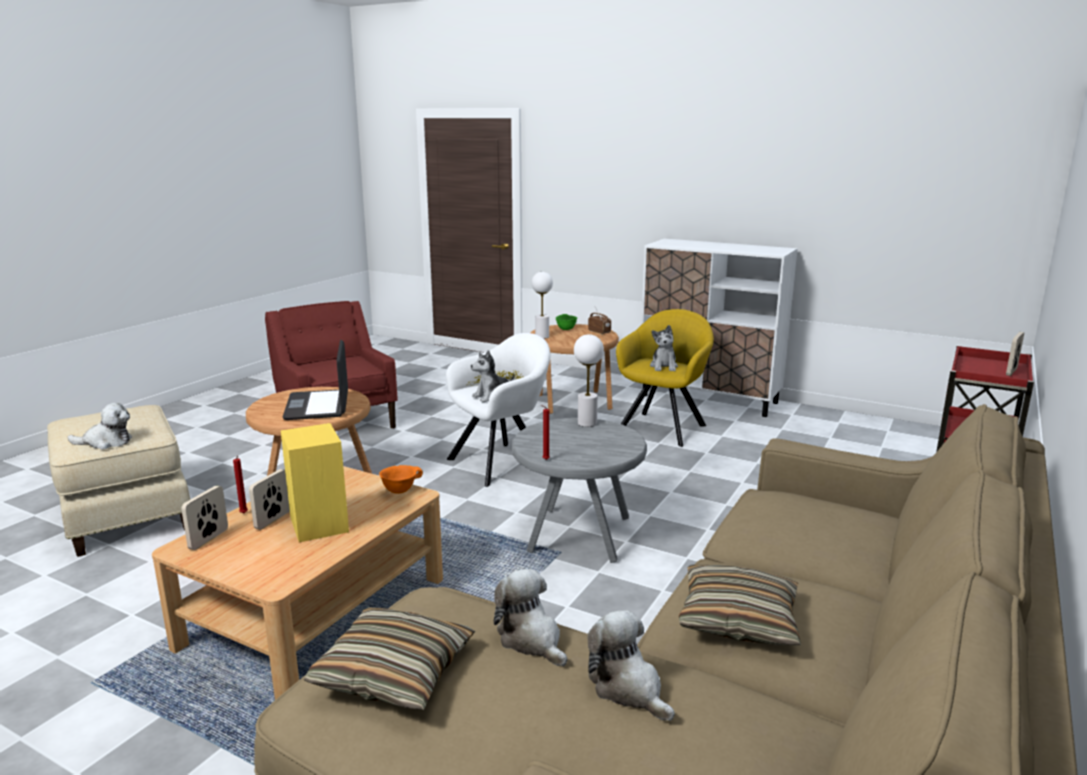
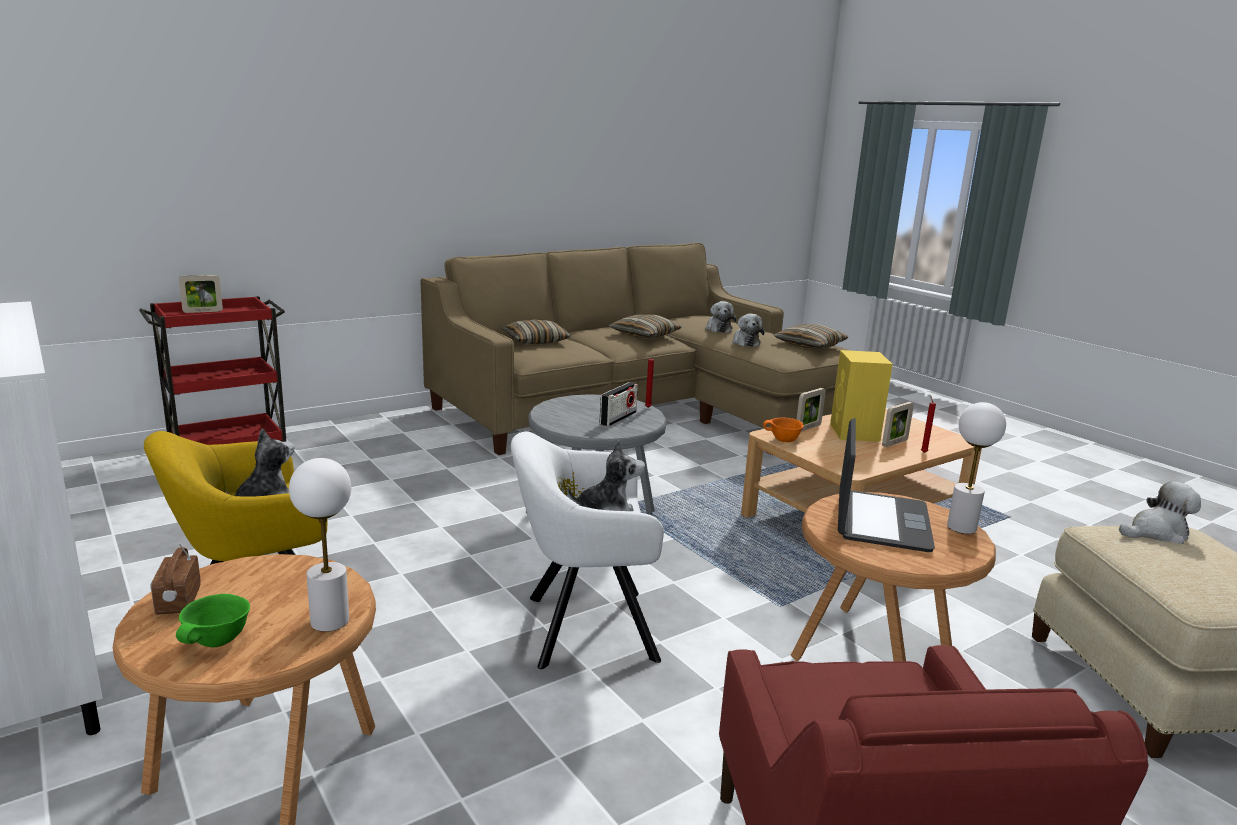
camera: 155 degrees left, 0 degrees up
(106, 442) = (1156, 533): plush toy -> plush toy turned 150 degrees clockwise
(208, 539) = (942, 441): picture frame -> picture frame (808, 428)
(557, 441) = (618, 418): none -> radio
(587, 423) = (563, 426): white table lamp -> white table lamp (961, 527)
(840, 535) = (535, 341): none -> pillow

